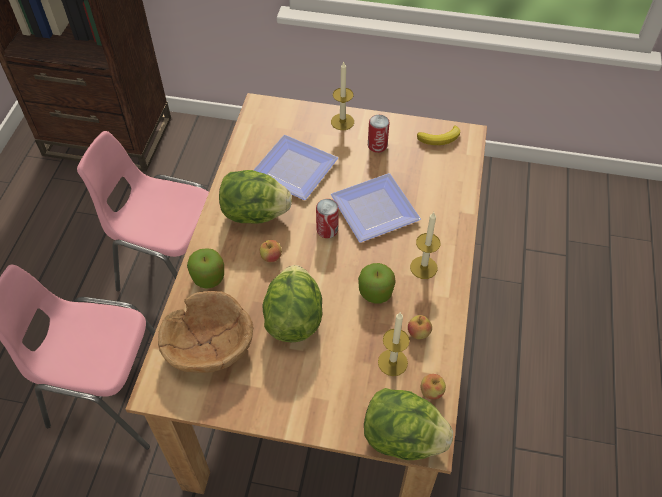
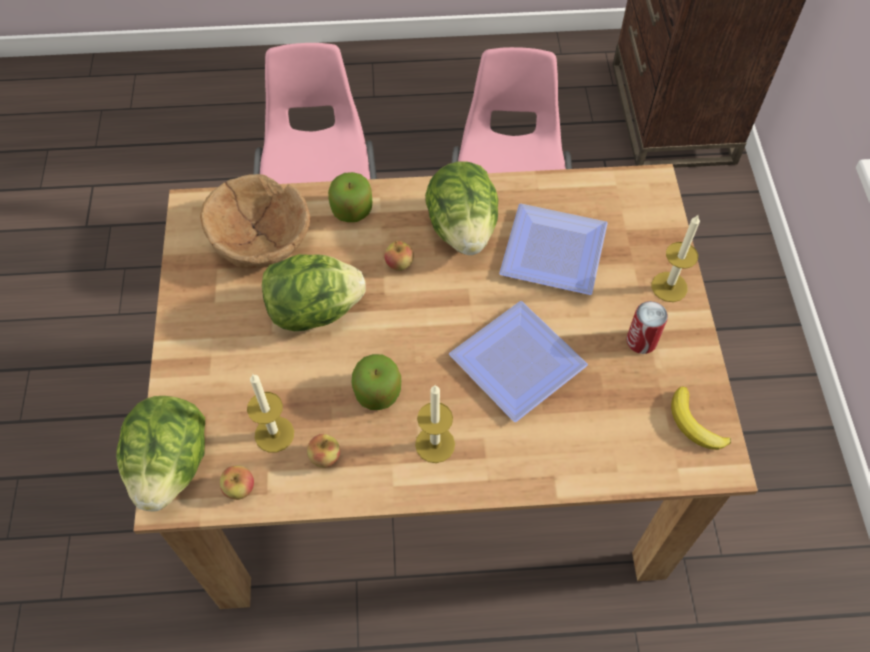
camera: 75 degrees right, 5 degrees up
(327, 230) = (462, 314): can -> none

